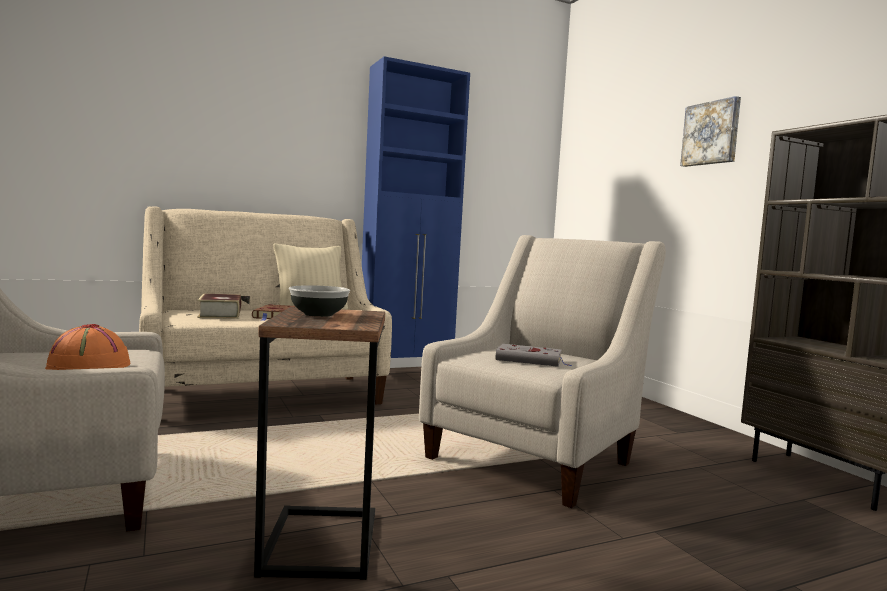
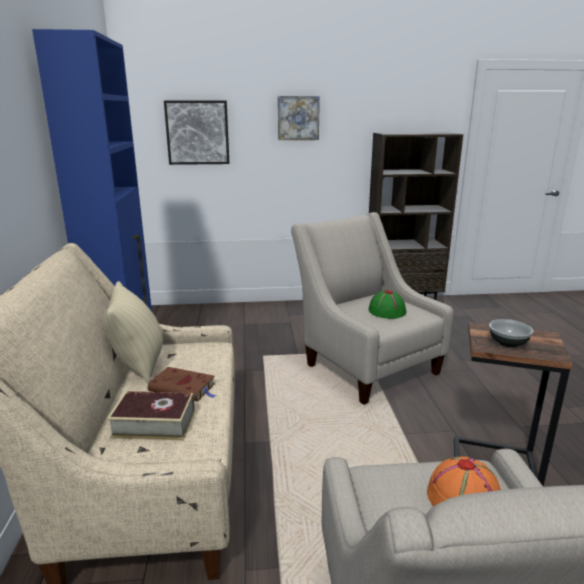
camera: 70 degrees left, 15 degrees up
(531, 360) = (386, 311): grey book -> green hat
(611, 165) = (197, 132): none -> picture

